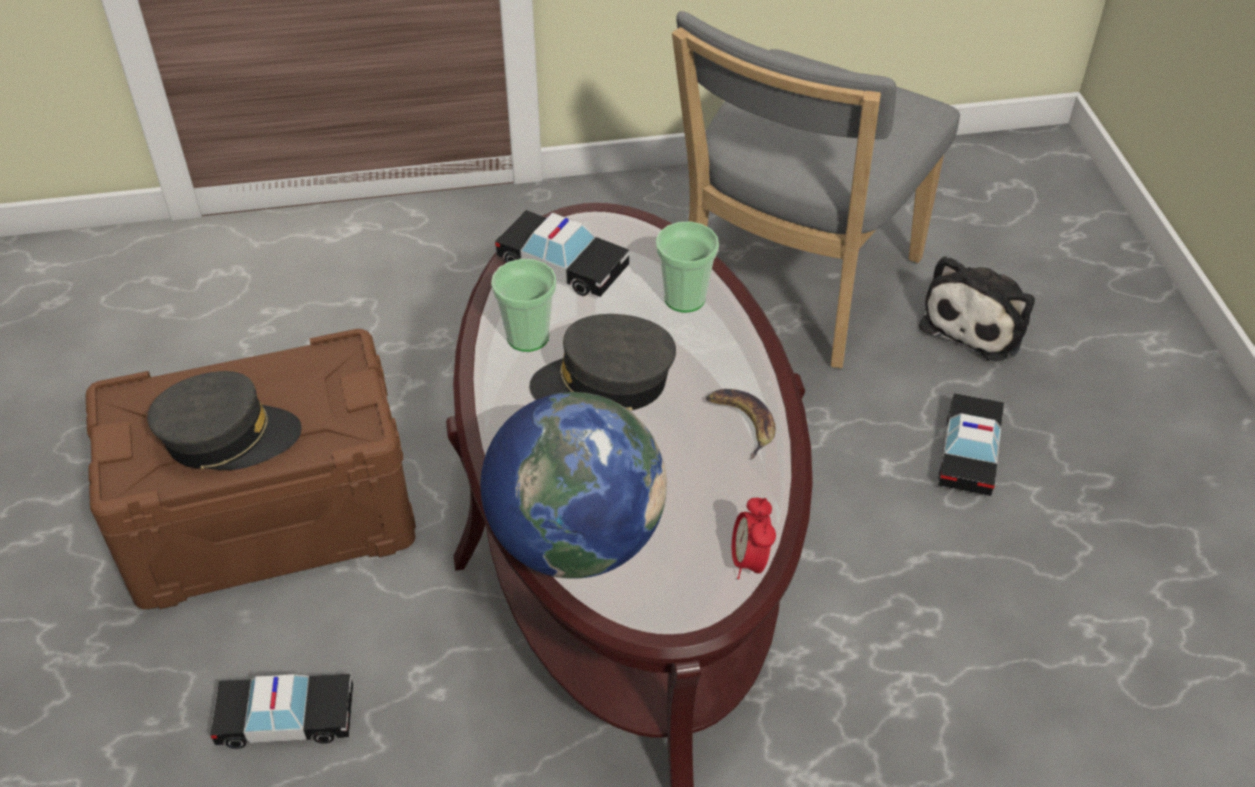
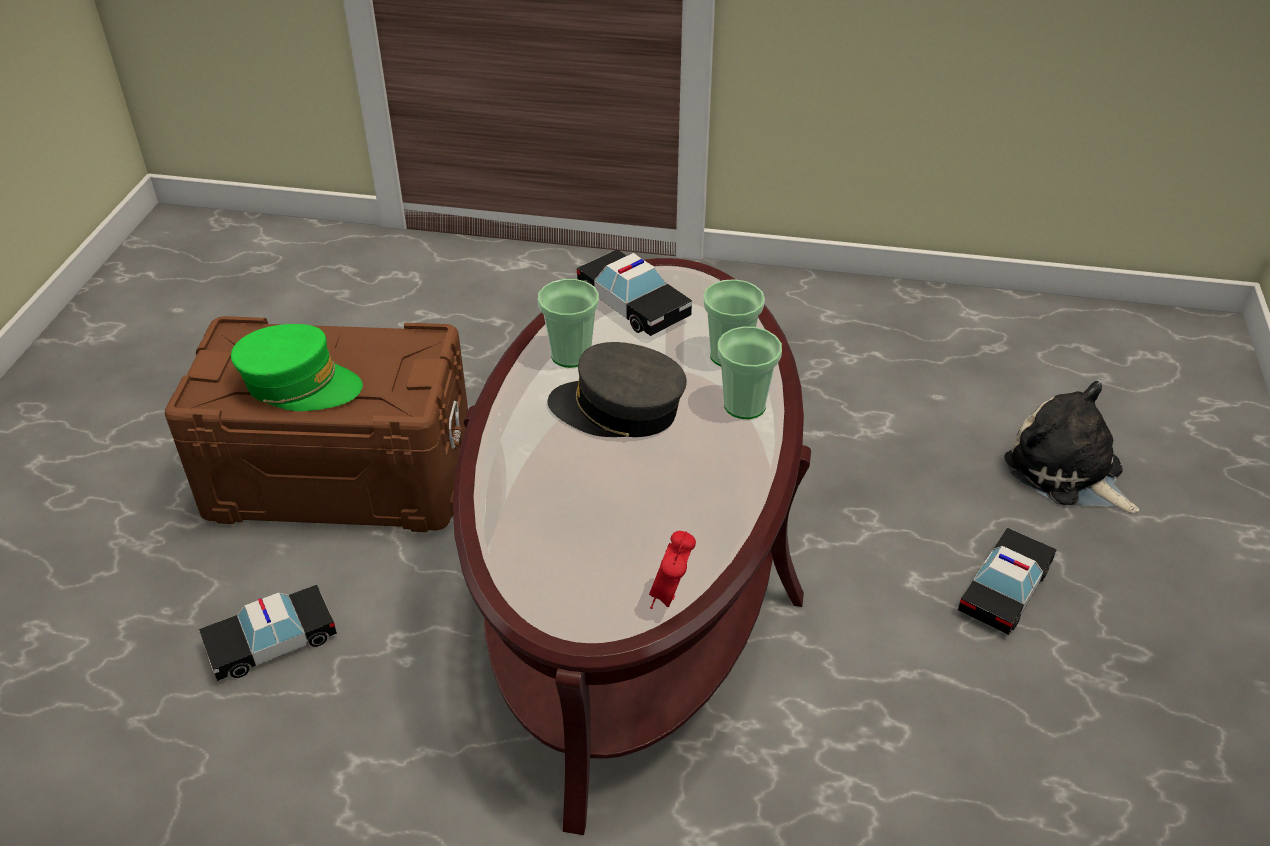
camera: 20 degrees right, 5 degrees down
(228, 437) = (299, 384): grey cap -> green cap
(286, 718) = (271, 641): toy car -> toy car turned 135 degrees clockwise
(576, 540) = (520, 533): globe -> none
(724, 347) = (744, 405): none -> cup
(742, 422) = (727, 473): banana -> none
(794, 289) = (893, 400): grey chair -> none
(978, 322) = (1067, 472): plush toy -> plush toy turned 90 degrees clockwise

